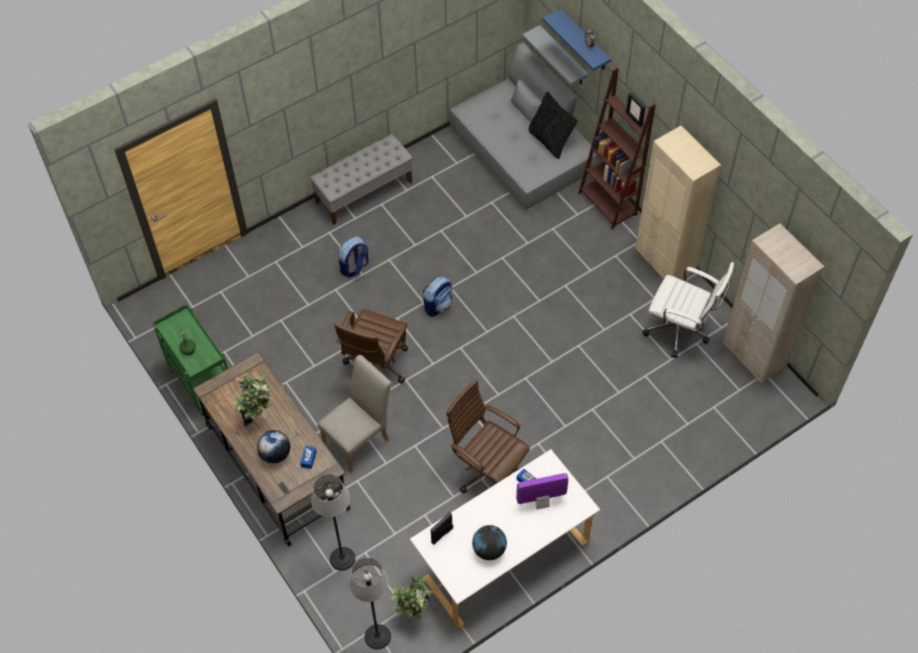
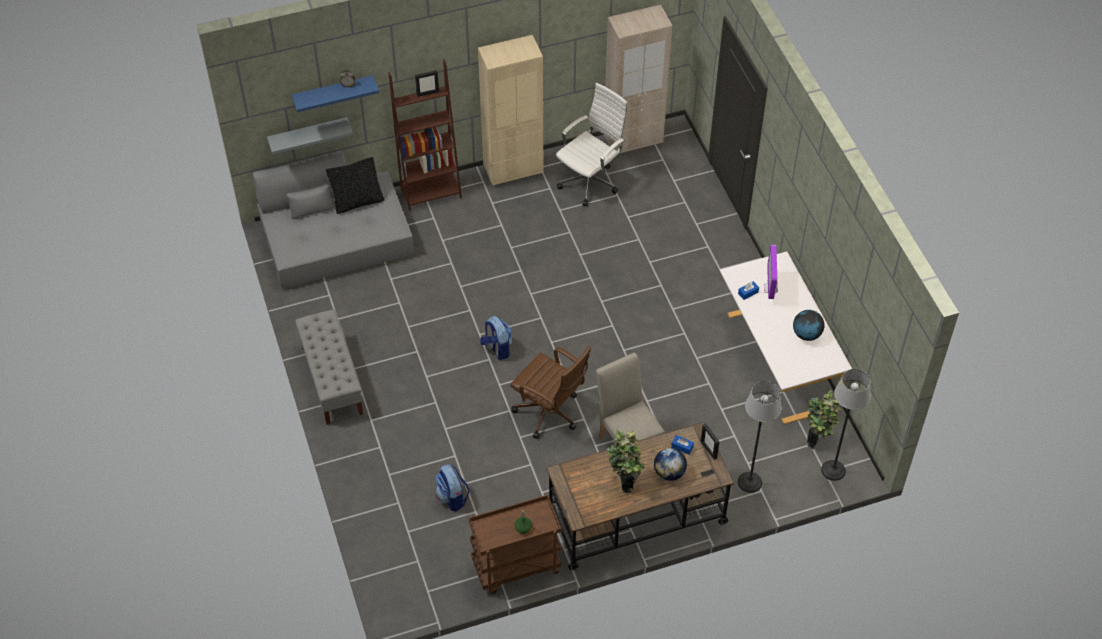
camera: 75 degrees left, 5 degrees down
(201, 381) = (516, 568): green cart -> brown cart
(354, 267) = (424, 407): backpack -> backpack (452, 497)
(442, 535) = (785, 364): picture frame -> picture frame (709, 449)
(487, 471) = (690, 352): brown office chair -> none

